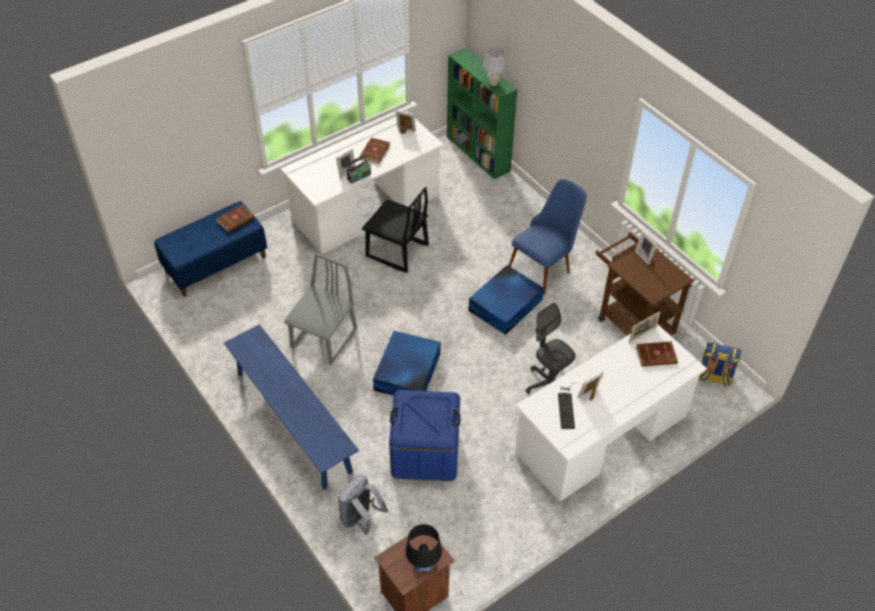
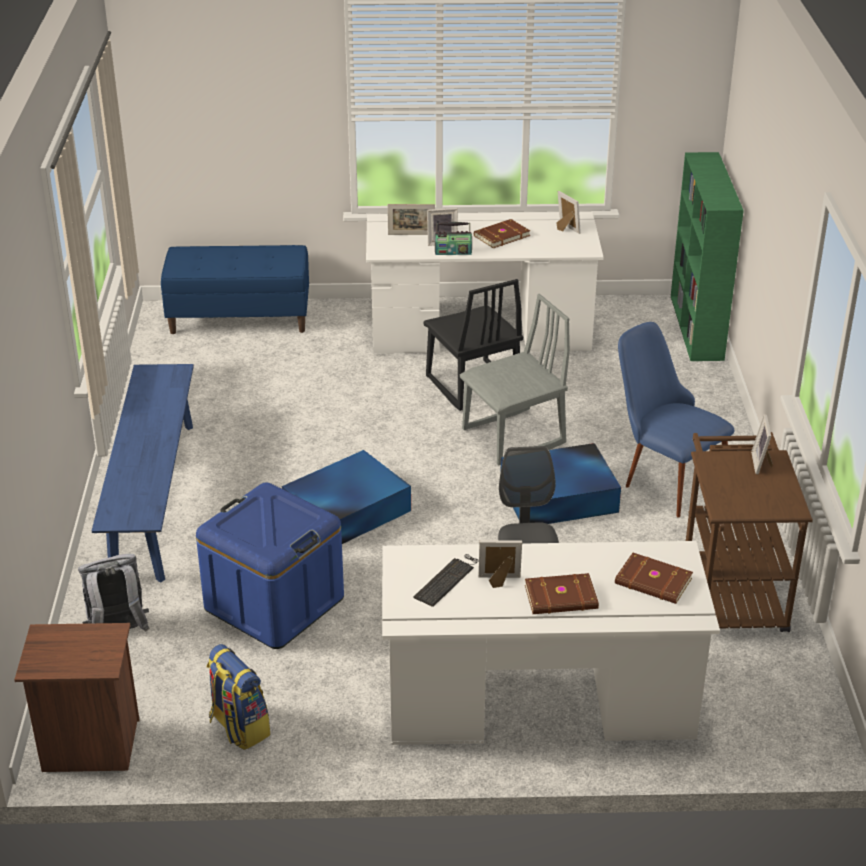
camera: 35 degrees right, 15 degrees down
(236, 220) = (279, 260): brown book -> brown book (561, 598)
(324, 339) = (282, 436): grey chair -> grey chair (514, 437)
(424, 562) = (79, 660): black table lamp -> none
(493, 83) = (715, 195): white table lamp -> none
(545, 265) = (664, 477): blue chair -> blue chair turned 120 degrees counterclockwise
(642, 335) = (659, 550): picture frame -> picture frame (411, 234)
(713, 377) = (798, 714): backpack -> backpack (238, 727)

